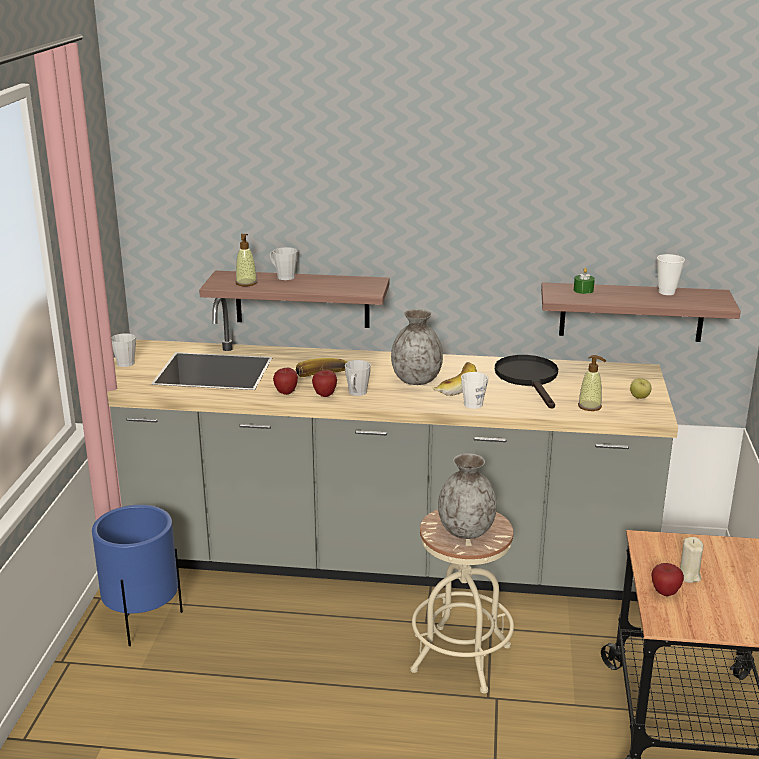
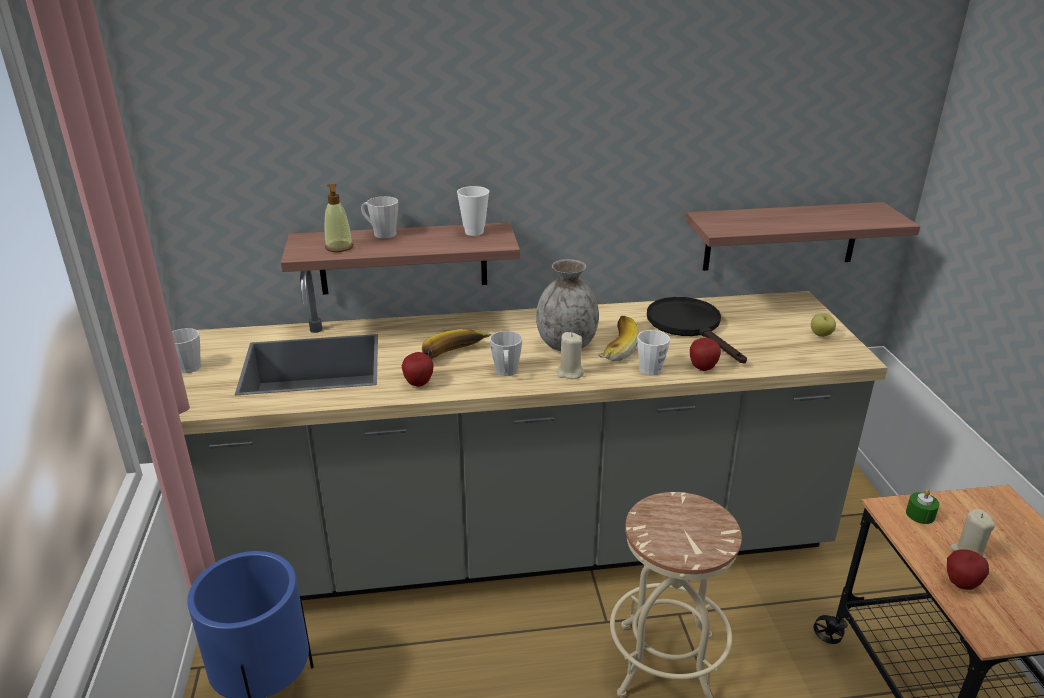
camera: 15 degrees left, 5 degrees up
(325, 395) = (468, 380): apple -> apple (703, 368)
(406, 399) = (570, 373): none -> beige candle
(465, 531) = (684, 532): grey vase -> none
(583, 290) = (739, 217): green candle -> green candle (920, 514)
(590, 406) = (778, 354): soap dispenser -> none
(666, 292) = (827, 211): cup -> cup (474, 232)

